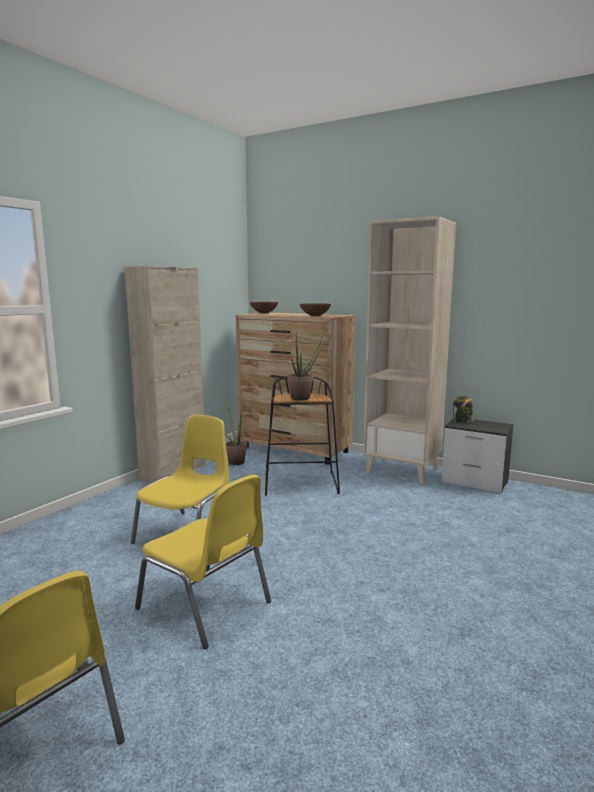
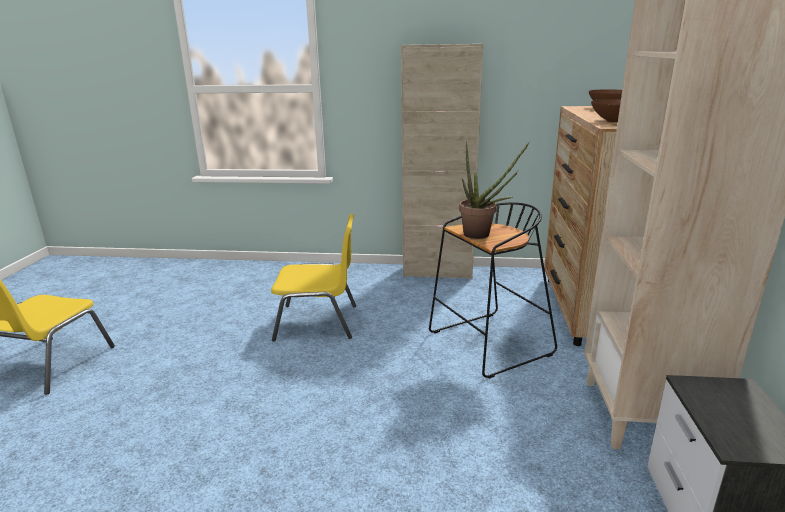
camera: 65 degrees right, 10 degrees up
(206, 606) = (203, 371): yellow chair -> none
(235, 461) = (503, 289): potted plant -> none
(462, 421) = (727, 391): jar -> none

